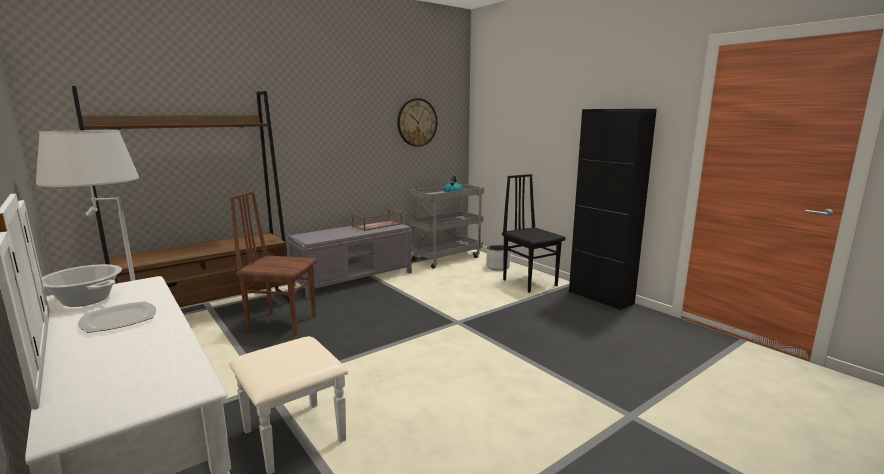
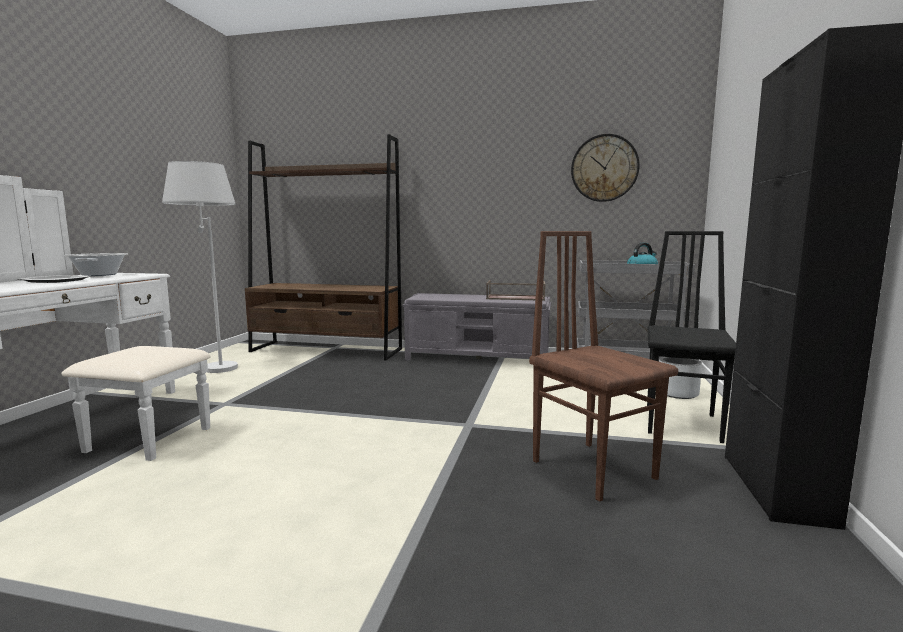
camera: 50 degrees right, 5 degrees down
(282, 323) = (342, 370): brown chair -> brown chair (593, 468)

